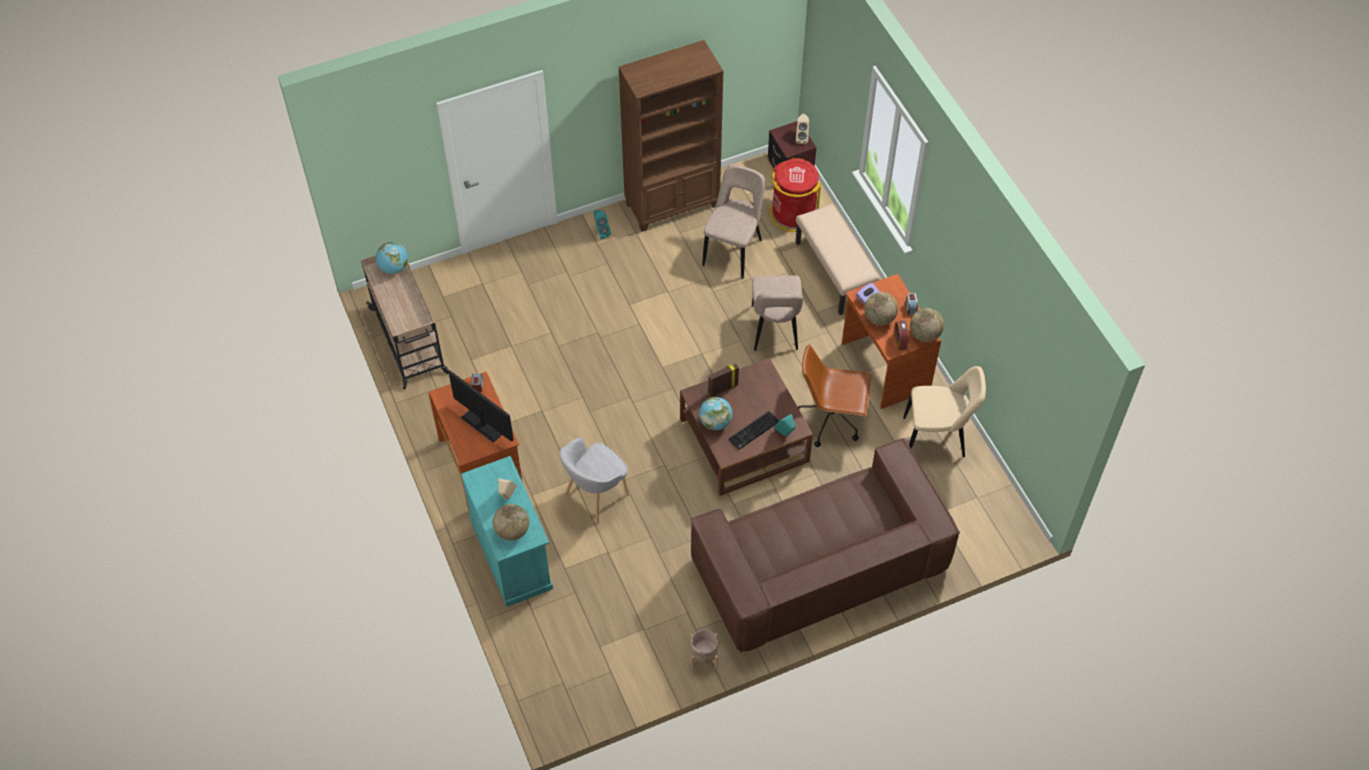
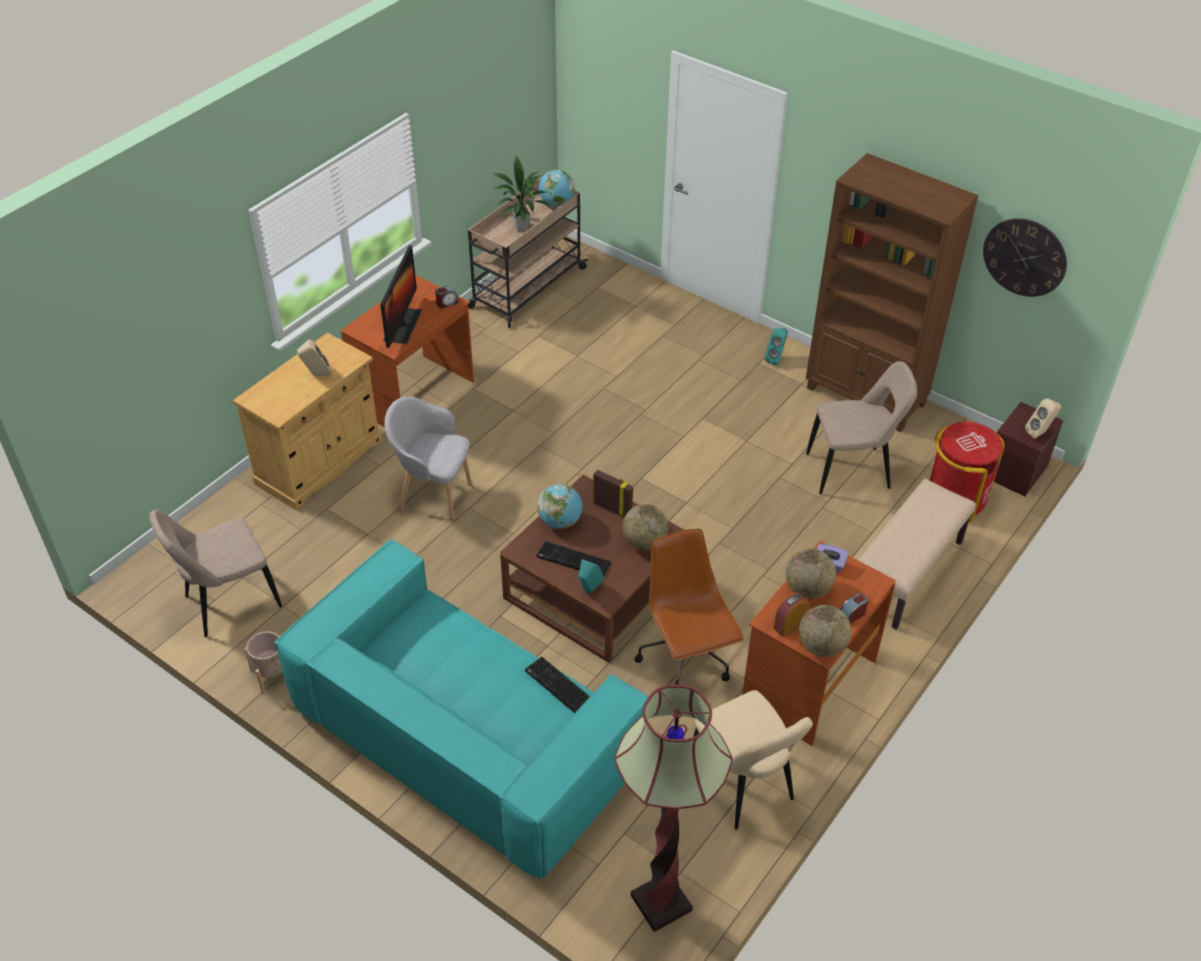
camera: 60 degrees right, 10 degrees down
(408, 303) = (521, 228): none -> potted plant
(512, 531) = (276, 395): globe -> globe (644, 542)
(512, 555) = (320, 462): turquoise cabinet -> beige cabinet
(741, 52) = (1024, 257): none -> wall clock
(775, 330) = (772, 552): beige chair -> beige chair (228, 603)
(819, 564) = (465, 734): brown sofa -> turquoise sofa
(847, 486) = (558, 687): none -> keyboard
(991, 517) = (661, 903): none -> floor lamp

